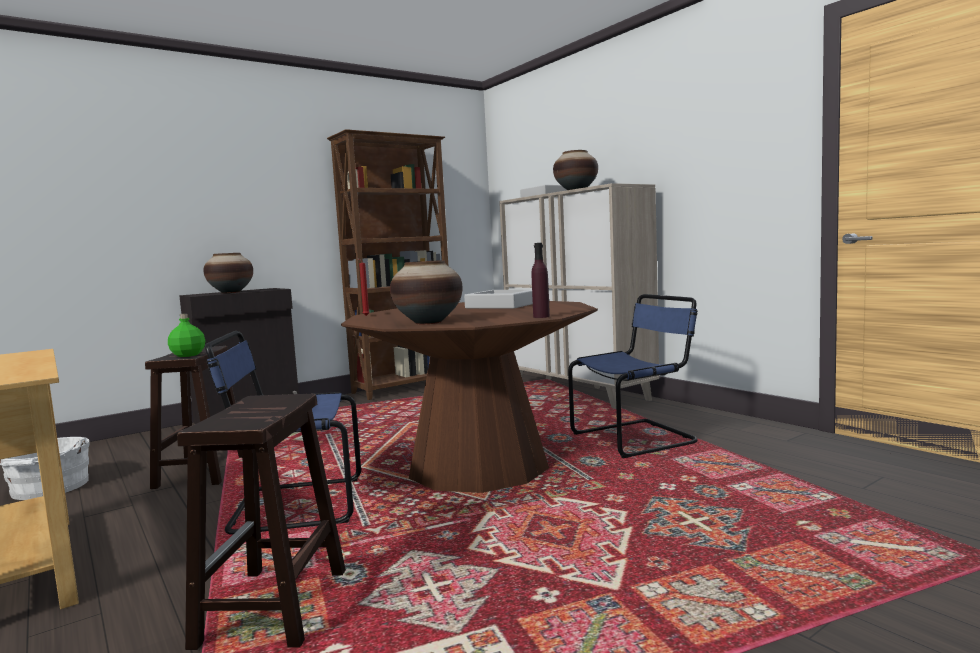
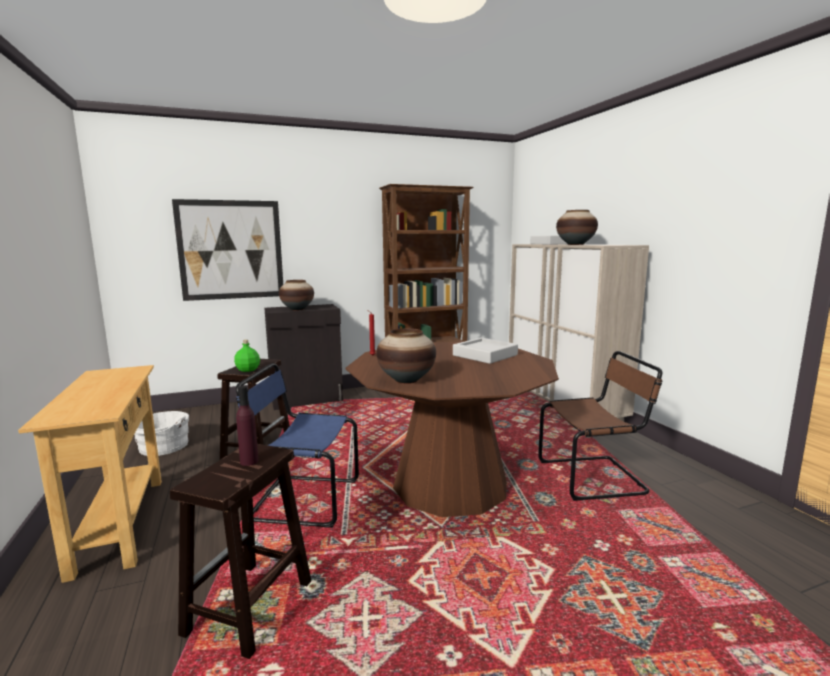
camera: 15 degrees right, 5 degrees up
(127, 216) = (231, 250): none -> picture
(541, 317) = (500, 387): purple bottle -> purple bottle (249, 461)
(637, 438) = (595, 477): blue chair -> brown chair

